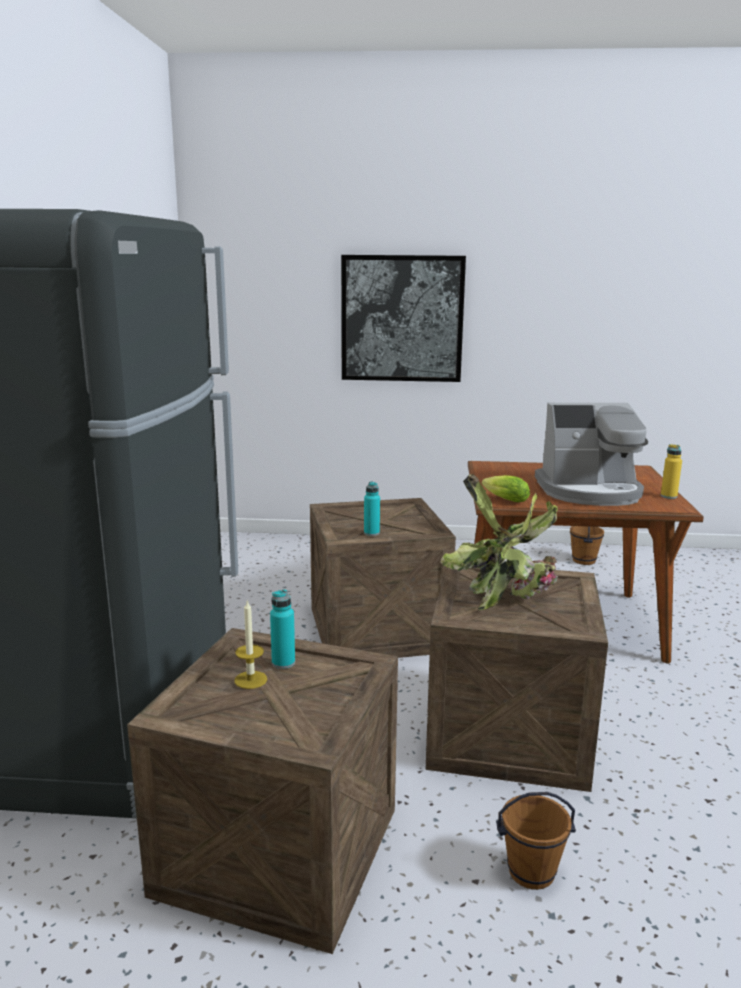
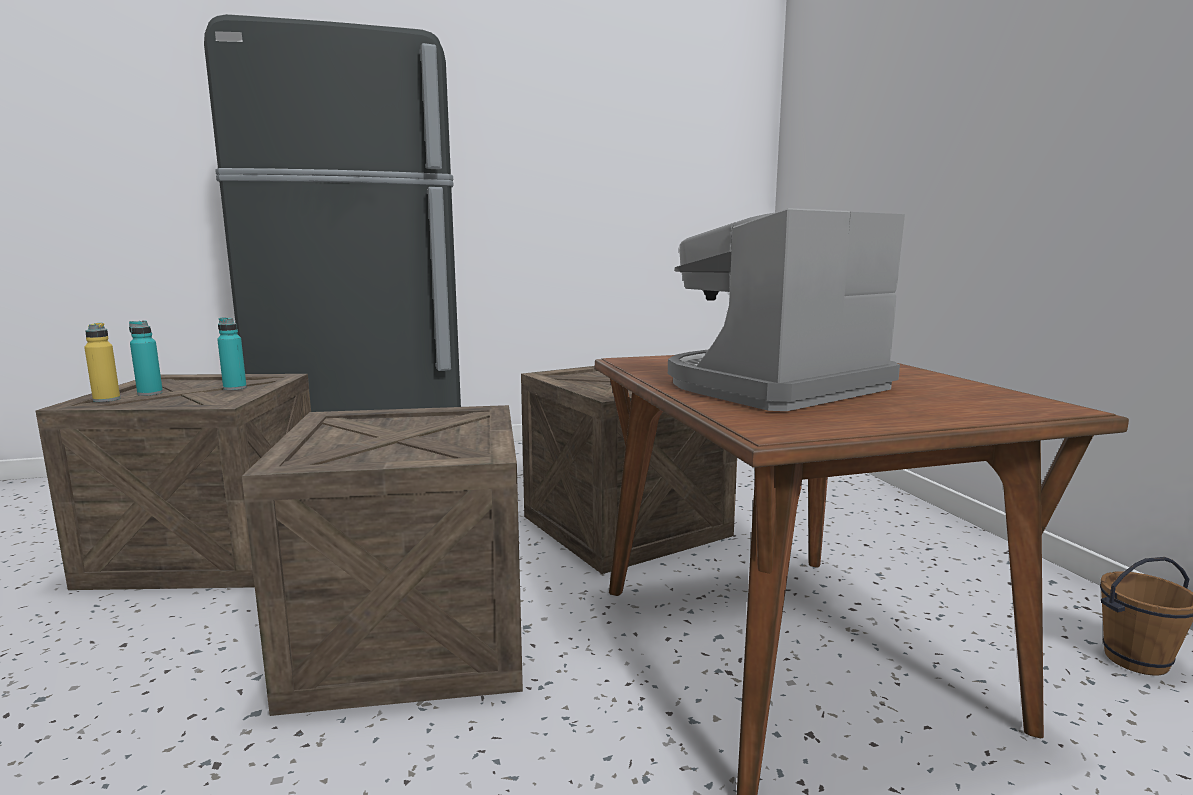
camera: 70 degrees right, 5 degrees down
(250, 680) = (206, 385): candle -> none
(371, 533) = (578, 381): turquoise bottle -> turquoise bottle (150, 393)
(402, 319) = (953, 151): picture -> none
(503, 499) = (648, 362): lettuce -> none
(506, 592) = (416, 429): potted plant -> none
(531, 873) = (118, 679): brown bucket -> none
(590, 492) = (773, 387): coffee machine -> coffee machine turned 75 degrees clockwise
(668, 496) = (854, 425): yellow bottle -> yellow bottle (106, 400)

